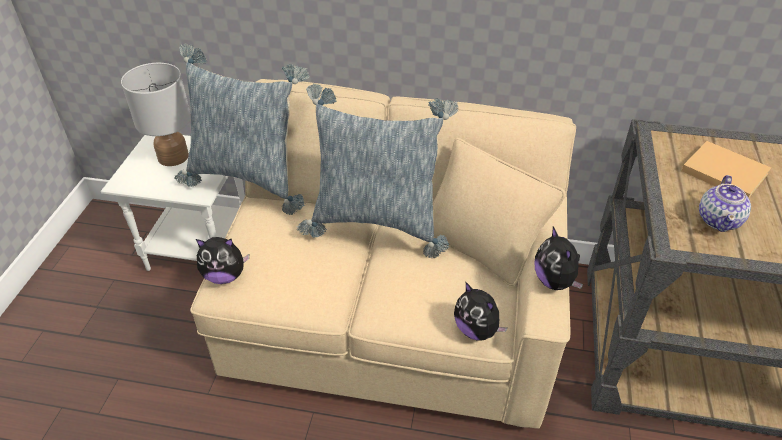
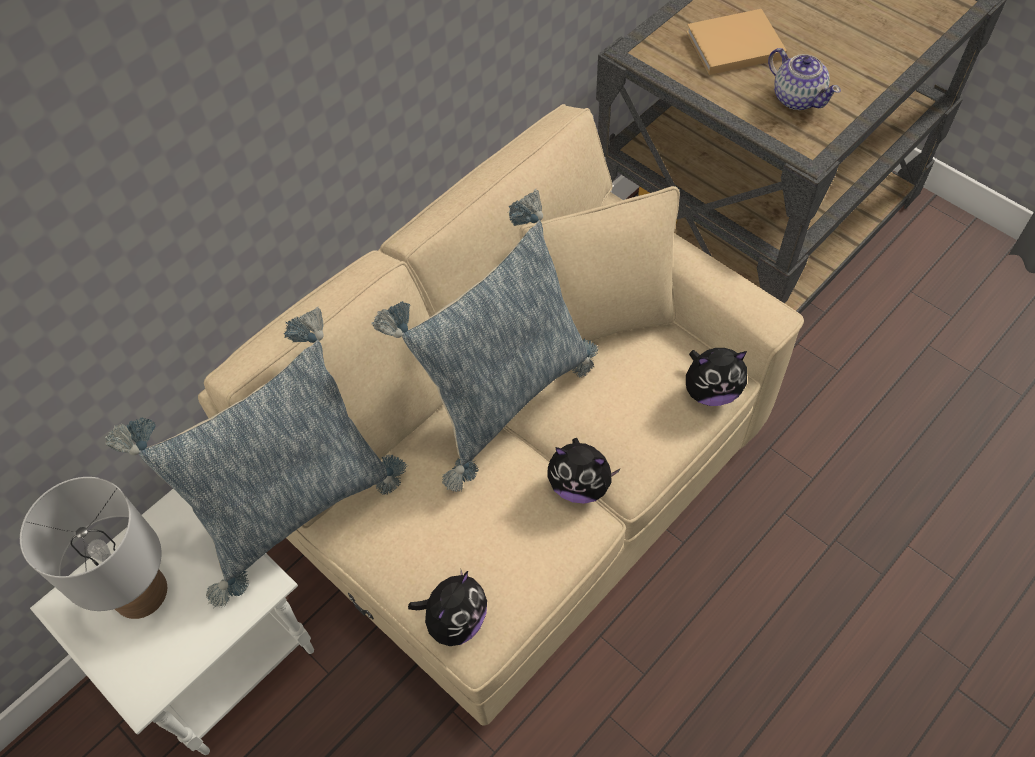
camera: 55 degrees left, 15 degrees up
(555, 281) = (727, 279): plush toy -> plush toy (580, 485)

